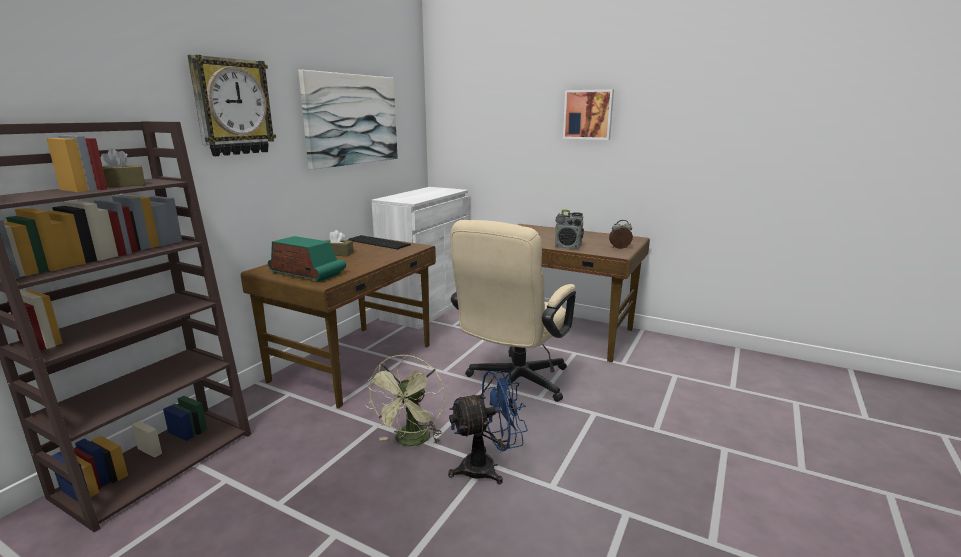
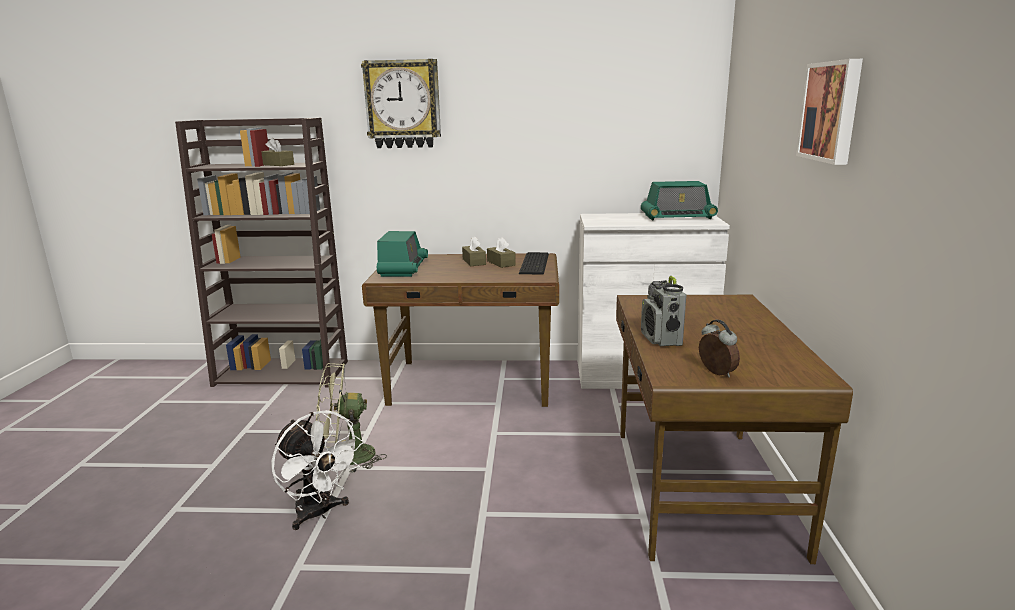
camera: 65 degrees right, 0 degrees up
(352, 119) = (562, 115): picture -> none
(358, 248) = (501, 263): none -> brown tissue box
(429, 191) = (677, 217): none -> radio
(487, 467) = (319, 513): blue fan -> white fan
(513, 385) = (499, 486): beige office chair -> none

